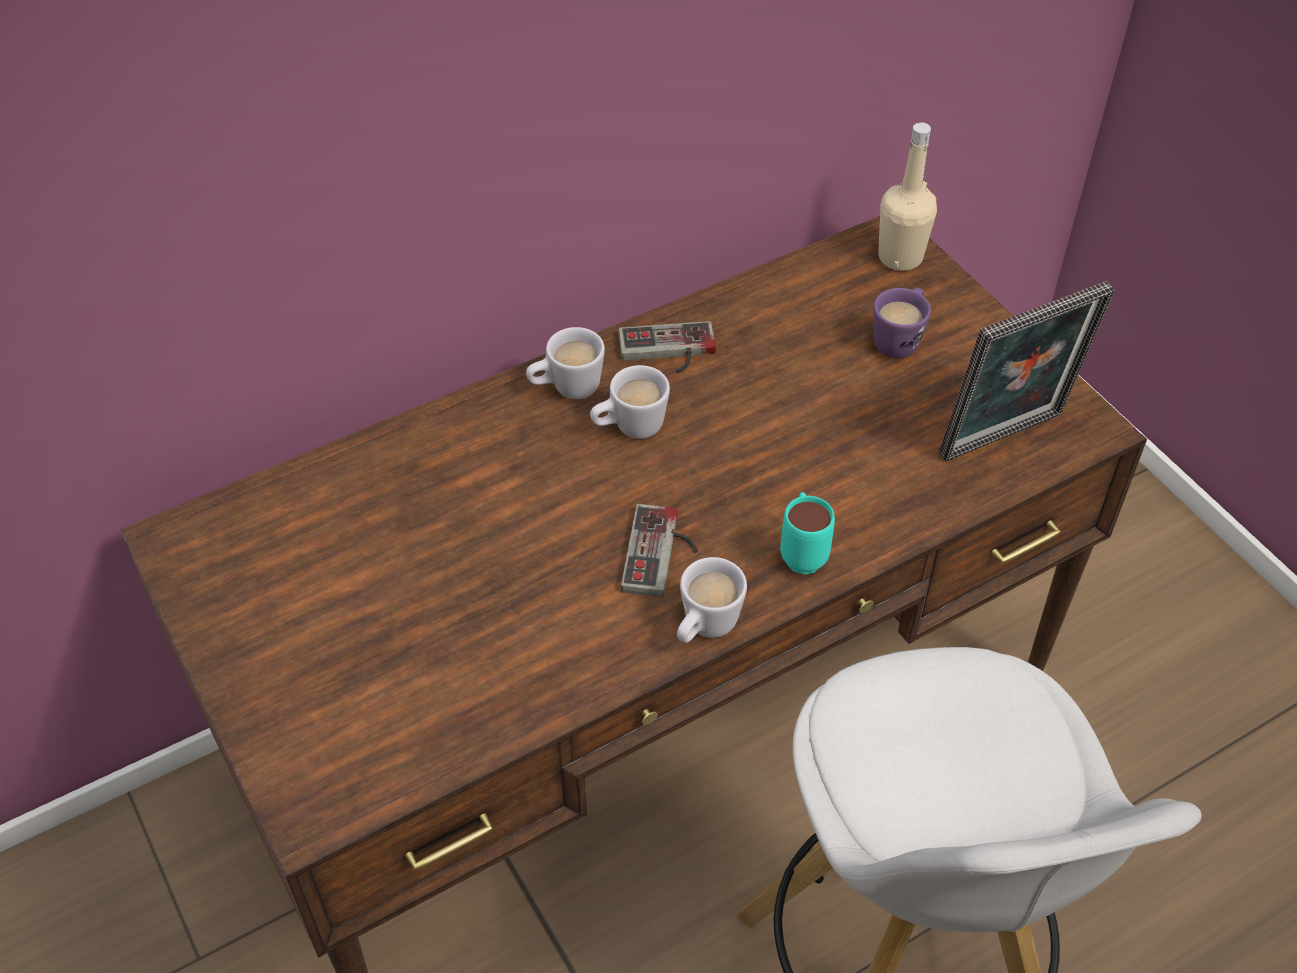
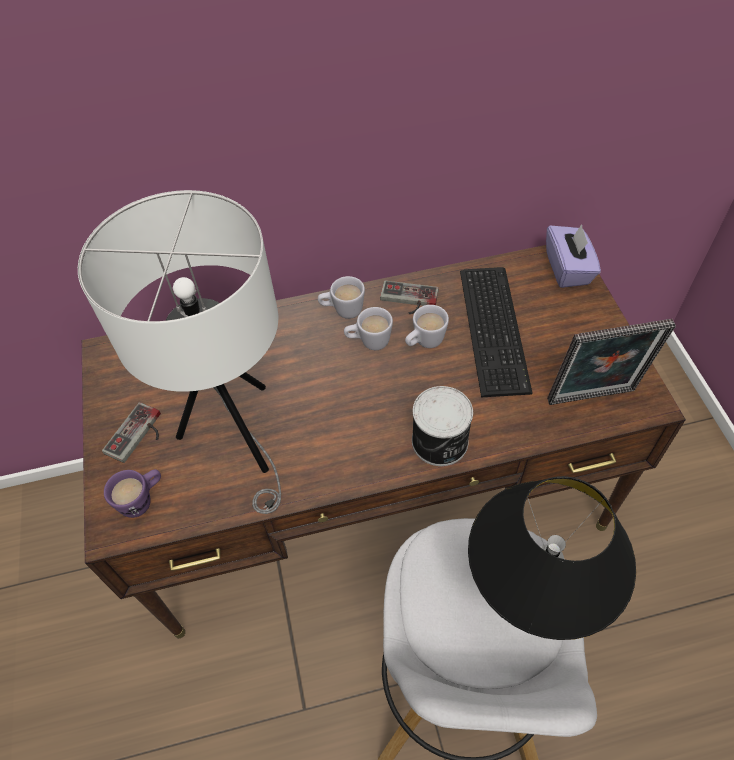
camera: 20 degrees right, 5 degrees up
(470, 620) = (238, 437): none -> white table lamp
(662, 554) = (359, 423): game controller -> game controller (139, 436)
(704, 628) = (366, 476): white mug -> white mug (424, 342)
(802, 552) = (440, 442): turquoise mug -> can
(823, 365) = (496, 327): none -> keyboard
(900, 257) = (568, 269): beige bottle -> purple tissue box
(900, 339) = (549, 321): purple mug -> purple mug (142, 500)
(1018, 754) = (526, 609): none -> black table lamp

